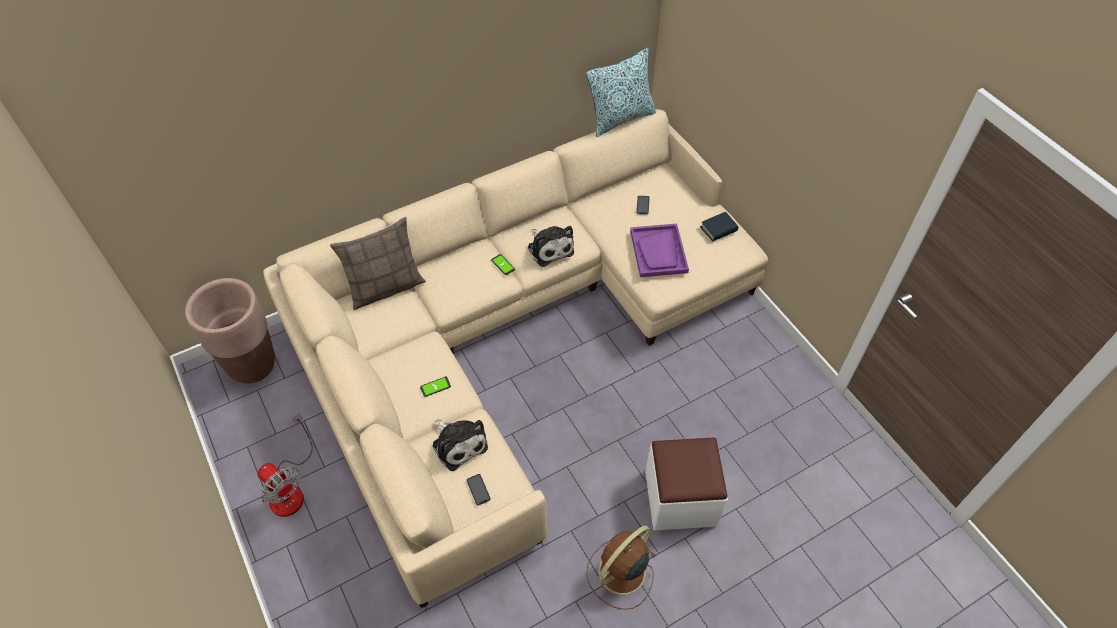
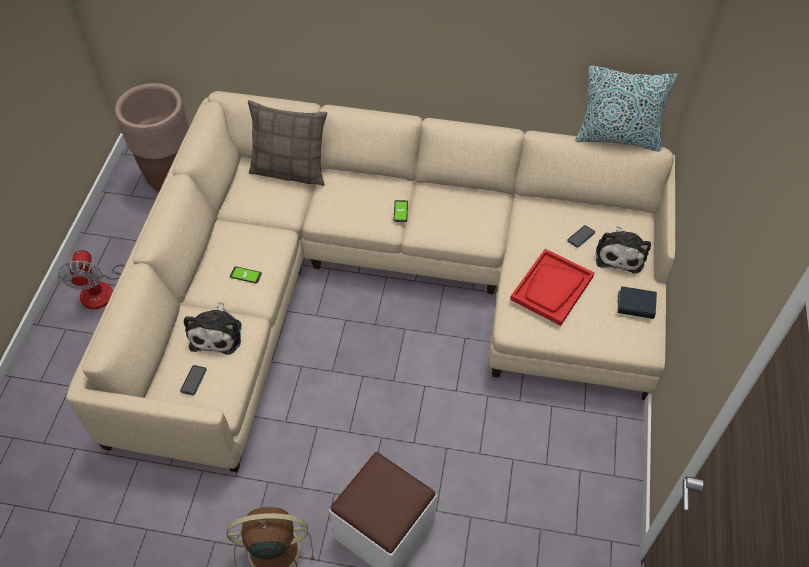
camera: 40 degrees right, 0 degrees up
(549, 248) = (455, 222): plush toy -> plush toy (620, 254)
(658, 252) = (552, 288): purple tray -> red tray

